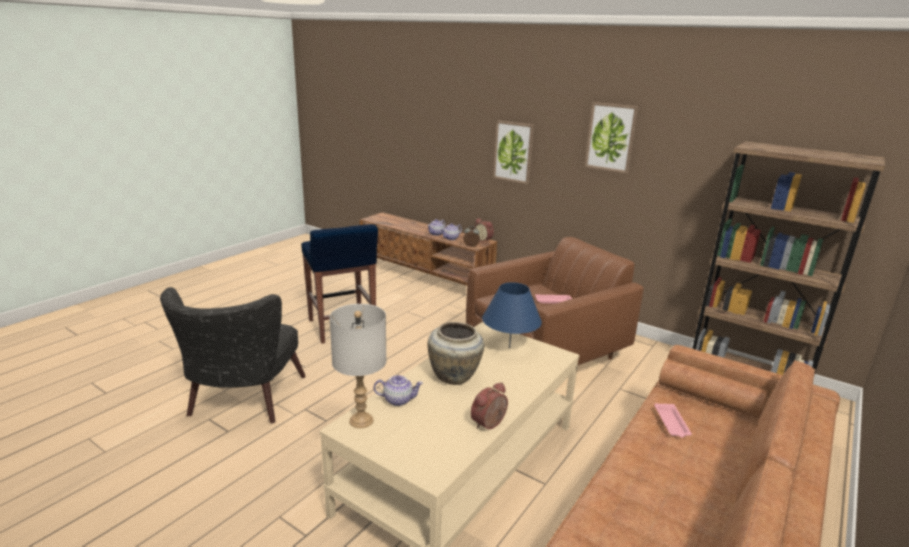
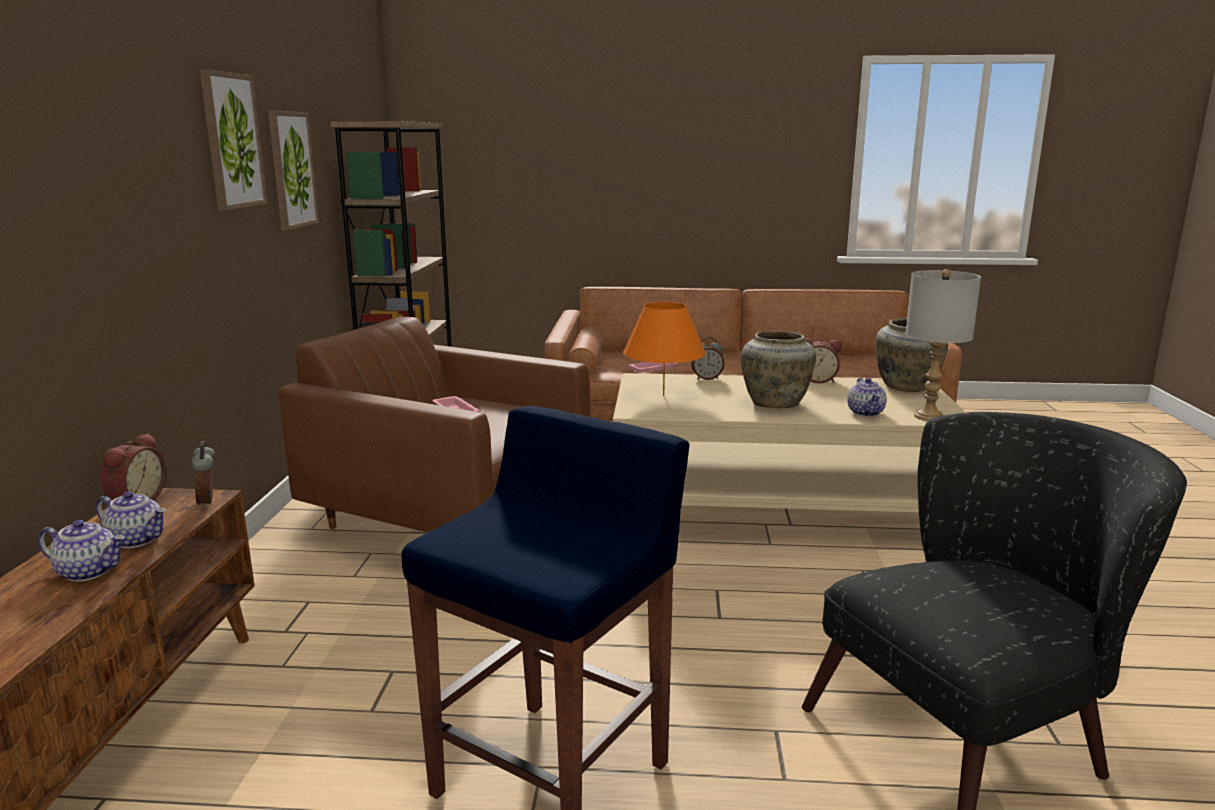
camera: 120 degrees left, 5 degrees down
(398, 400) = (866, 413): teapot -> teapot turned 150 degrees counterclockwise
(429, 459) = (905, 387): none -> beige vase
(509, 347) = (663, 396): blue table lamp -> orange table lamp
(513, 152) = (104, 220): picture -> picture (291, 170)
(537, 378) = (706, 378): none -> alarm clock

